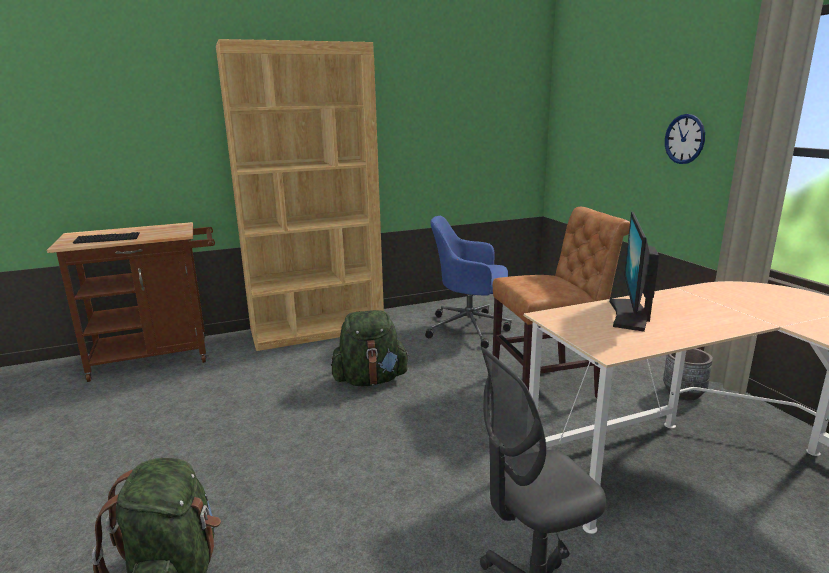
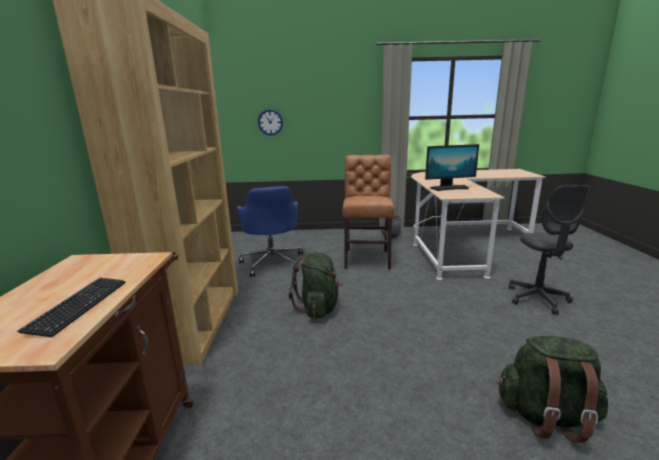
camera: 70 degrees left, 0 degrees up
(470, 328) = (272, 262): blue office chair -> blue office chair turned 45 degrees counterclockwise
(630, 315) = (449, 188): monitor -> monitor turned 45 degrees counterclockwise
(684, 139) = (342, 117): wall clock -> wall clock (270, 122)

